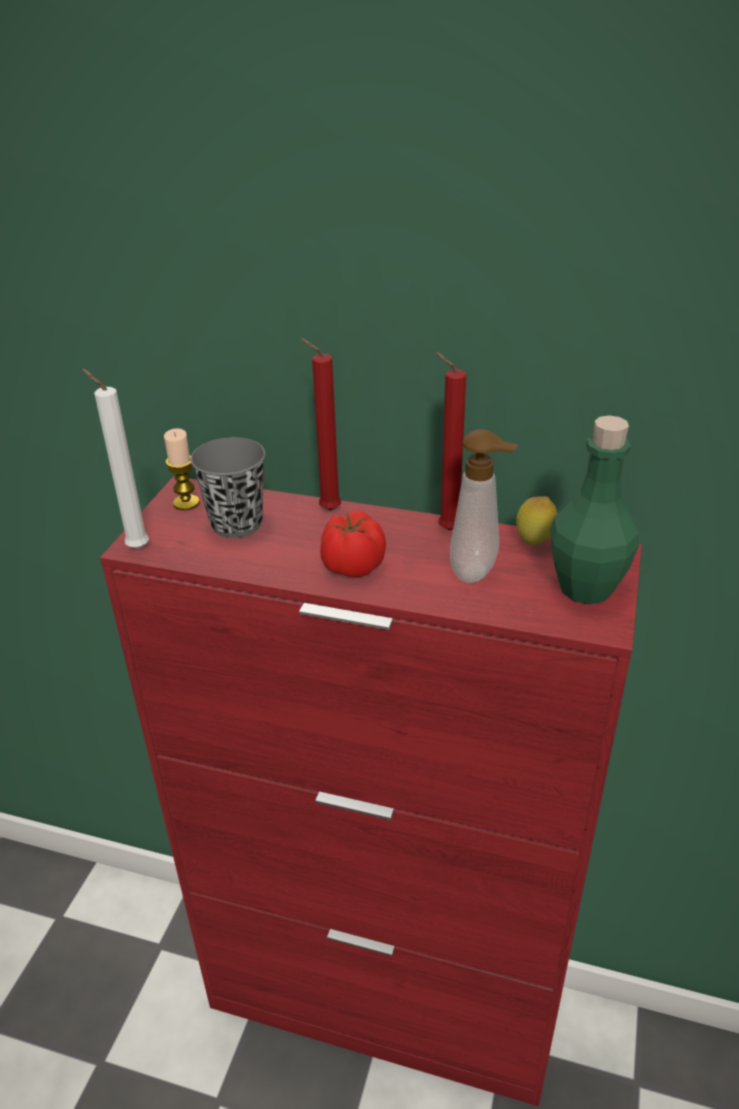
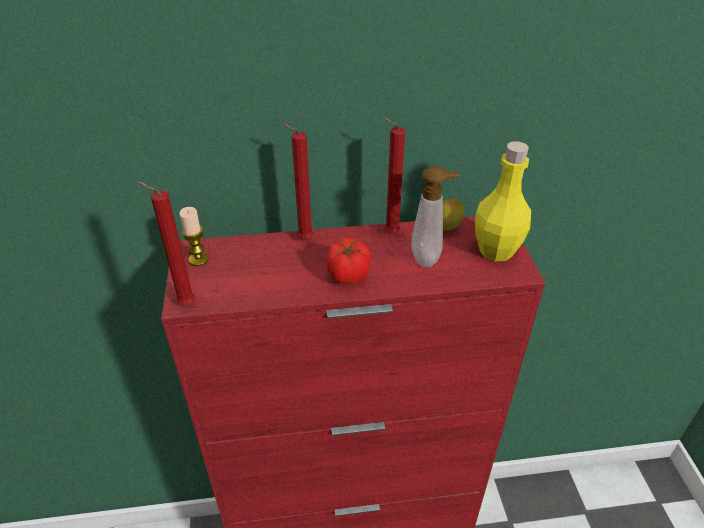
camera: 25 degrees left, 5 degrees up
(135, 547) = (184, 304): white candle -> red candle
(236, 524) = (247, 266): grey cup -> none
(586, 588) = (496, 251): green bottle -> yellow bottle

